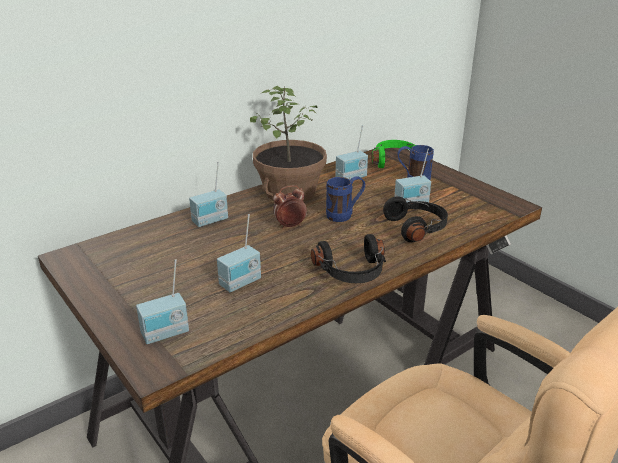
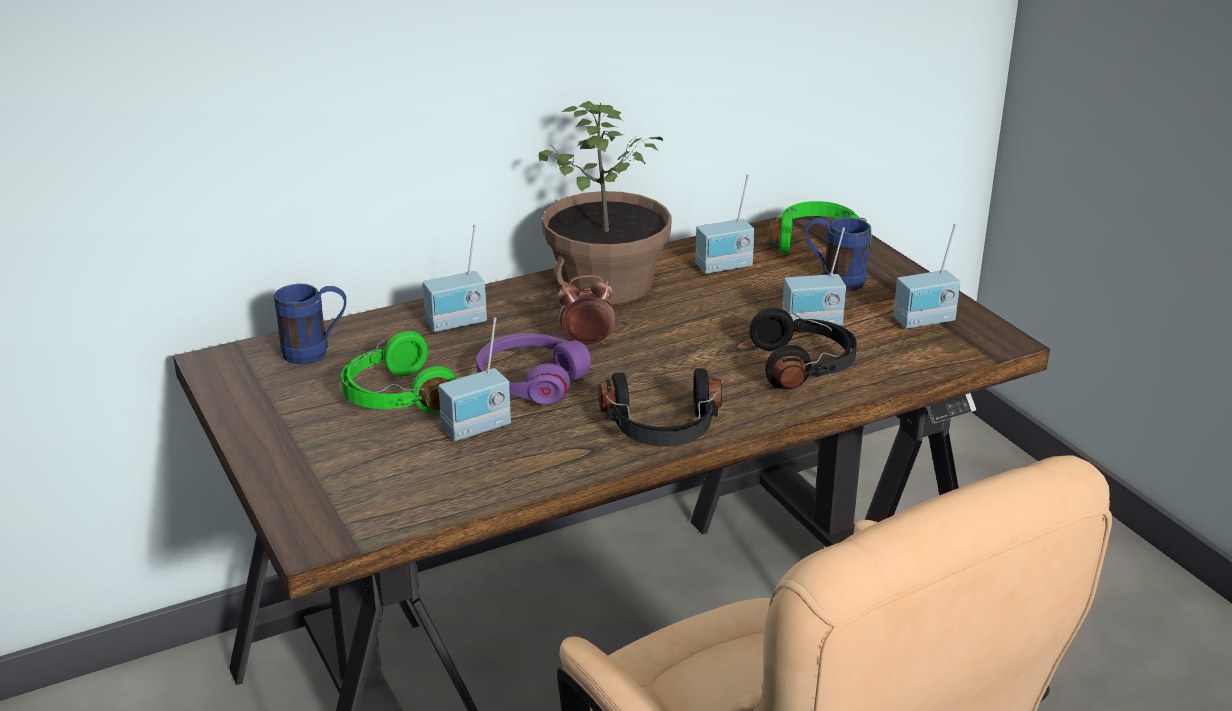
camera: 10 degrees right, 0 degrees up
(166, 334) = (342, 493): radio -> radio (925, 322)
(185, 268) = (396, 397): none -> green headphones
(264, 251) = (531, 381): none -> purple headphones
(344, 215) = (686, 333): blue mug -> blue mug (316, 353)

